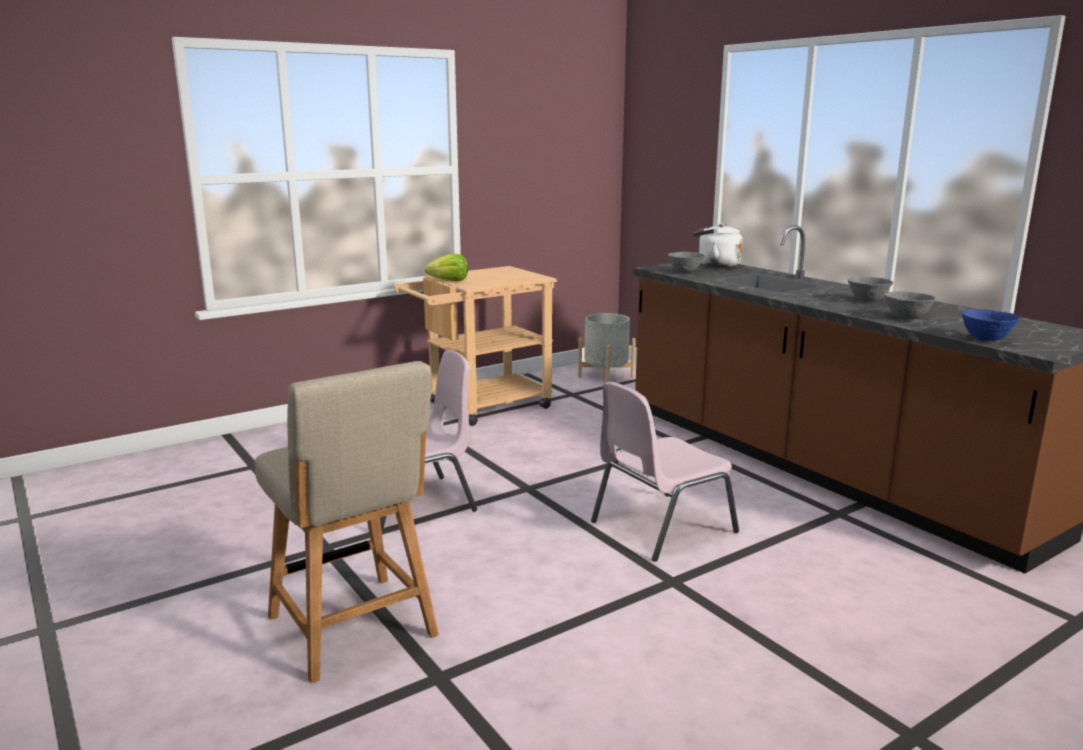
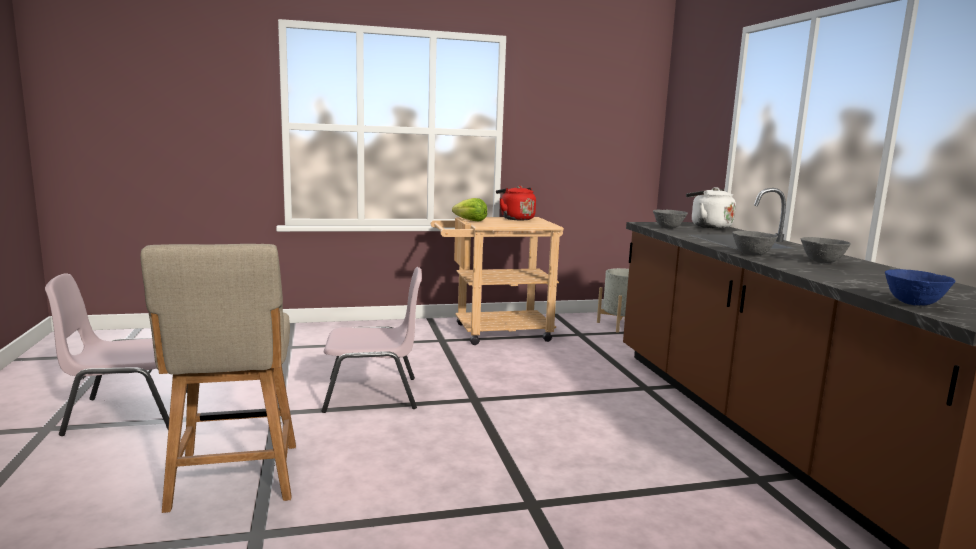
camera: 20 degrees right, 5 degrees down
(490, 271) = (515, 218): none -> red kettle
(660, 527) = (563, 454): pink chair -> pink chair (127, 413)
(906, 318) = (844, 278): grey bowl -> grey bowl (752, 254)

